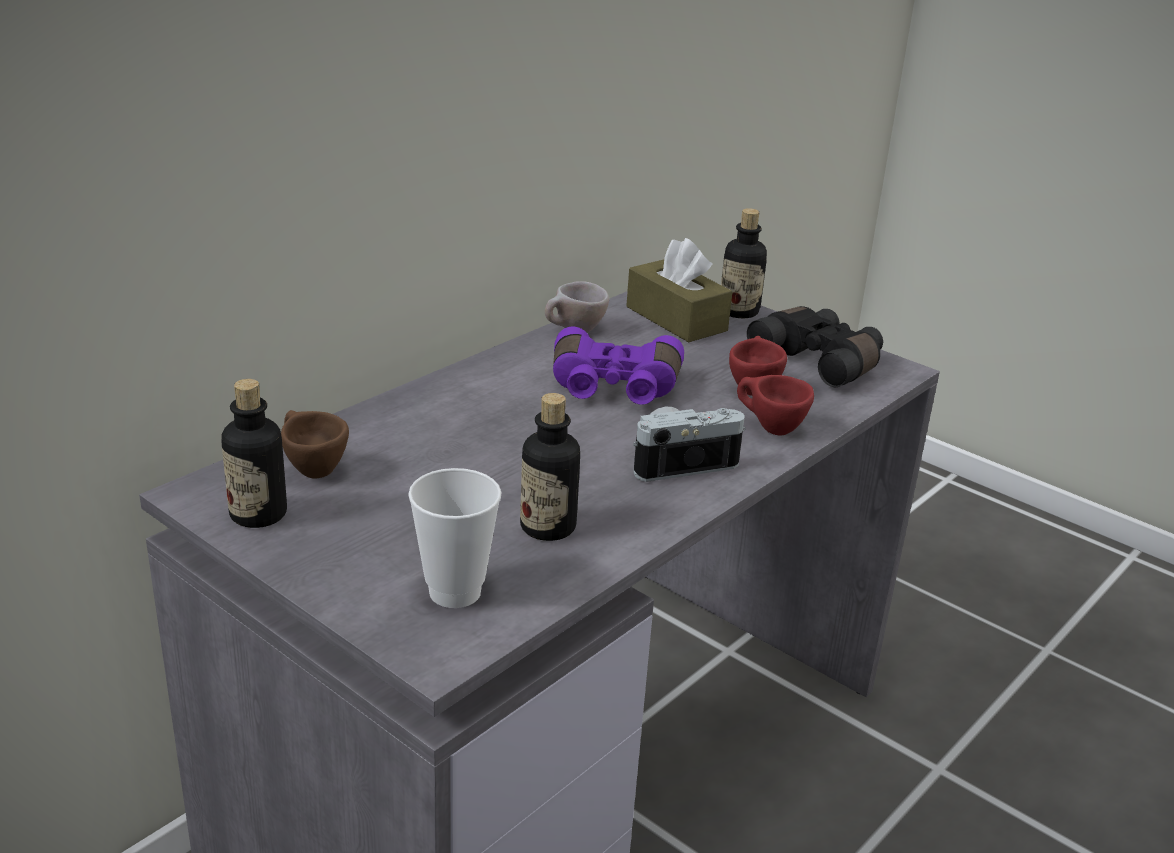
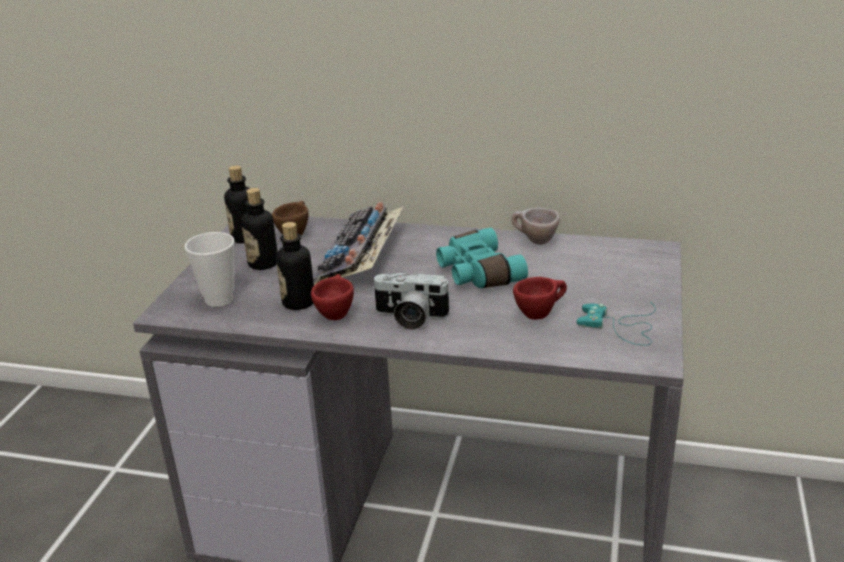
camera: 65 degrees right, 0 degrees up
(468, 443) = (361, 257): none -> keyboard
(613, 388) = (477, 273): purple binoculars -> turquoise binoculars
(676, 319) = (605, 263): brown tissue box -> none
(680, 462) = (410, 318): camera -> camera turned 150 degrees clockwise
(738, 311) = (654, 279): bottle -> bottle (263, 263)
(768, 428) = (490, 333): red cup -> red cup (335, 313)
(821, 361) = (621, 327): black binoculars -> turquoise game controller

